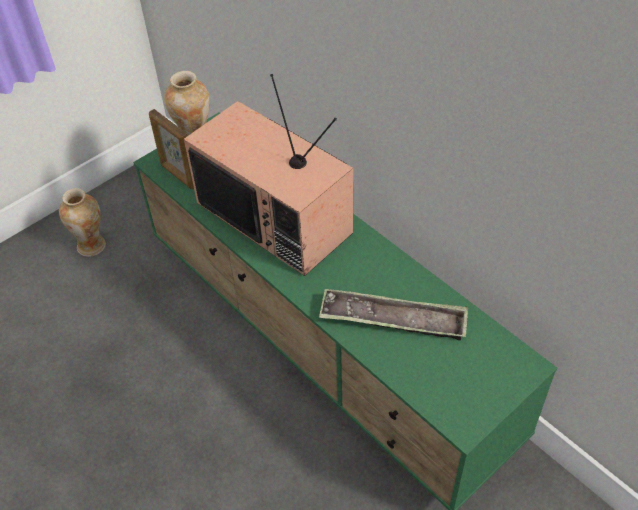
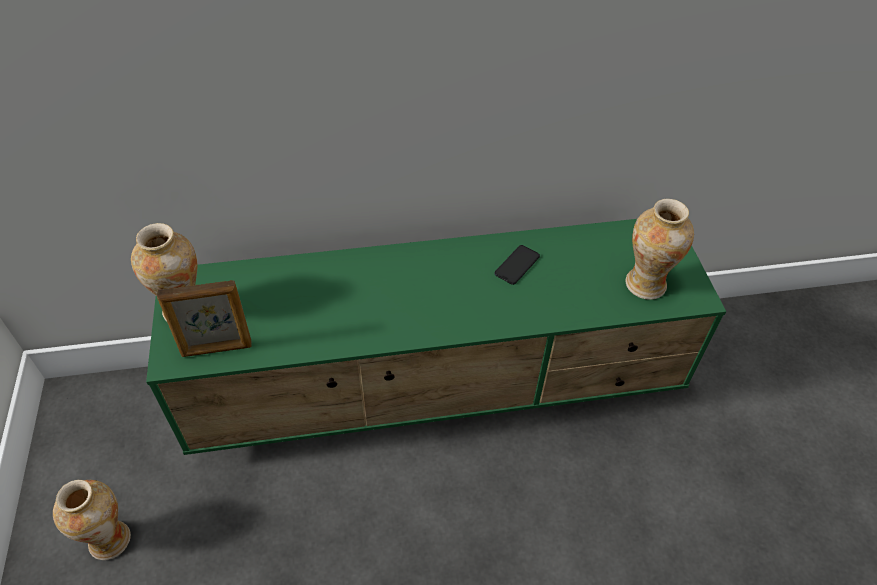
camera: 60 degrees left, 0 degrees up
(277, 217) = (362, 297): television -> none
(387, 286) = (517, 265): none -> phone
(393, 319) = (558, 281): tray -> none
(444, 380) = (645, 284): none -> vase

